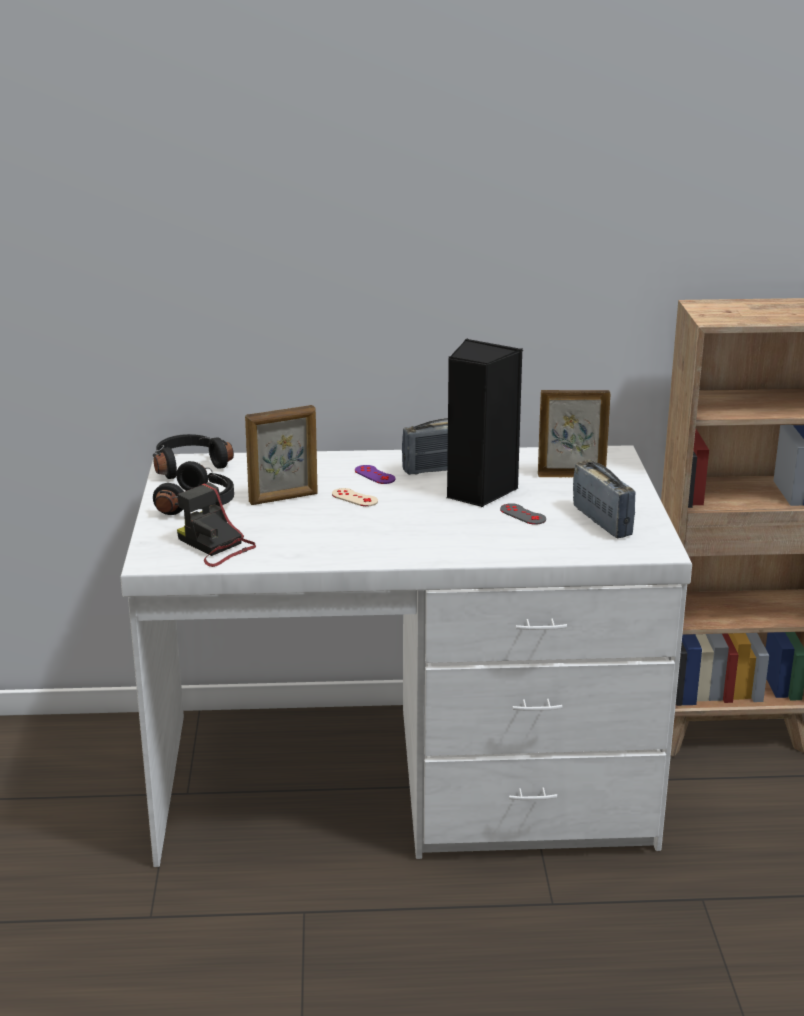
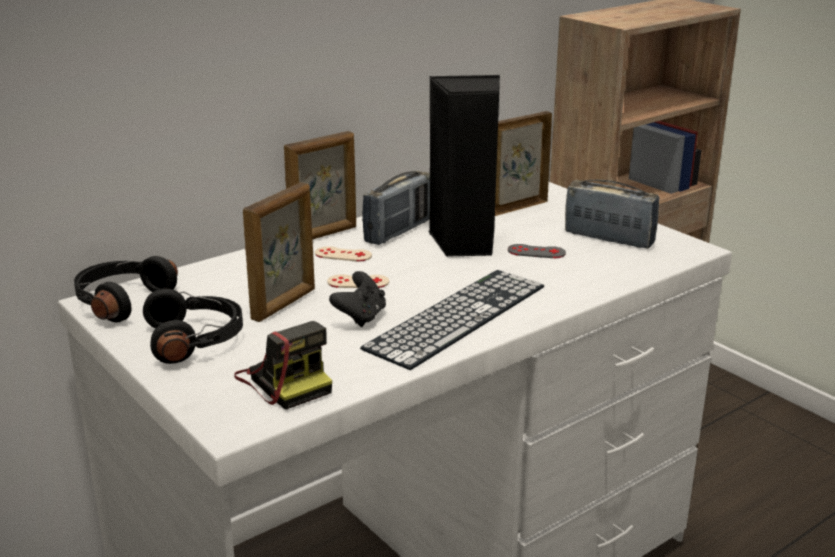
camera: 35 degrees left, 0 degrees up
(215, 546) = (285, 381): camera -> camera turned 135 degrees counterclockwise
(319, 522) = (361, 317): none -> black game controller
(375, 475) = (343, 254): purple game controller -> beige game controller
(384, 456) = (324, 235): none -> picture frame
(384, 542) = (457, 316): none -> keyboard

